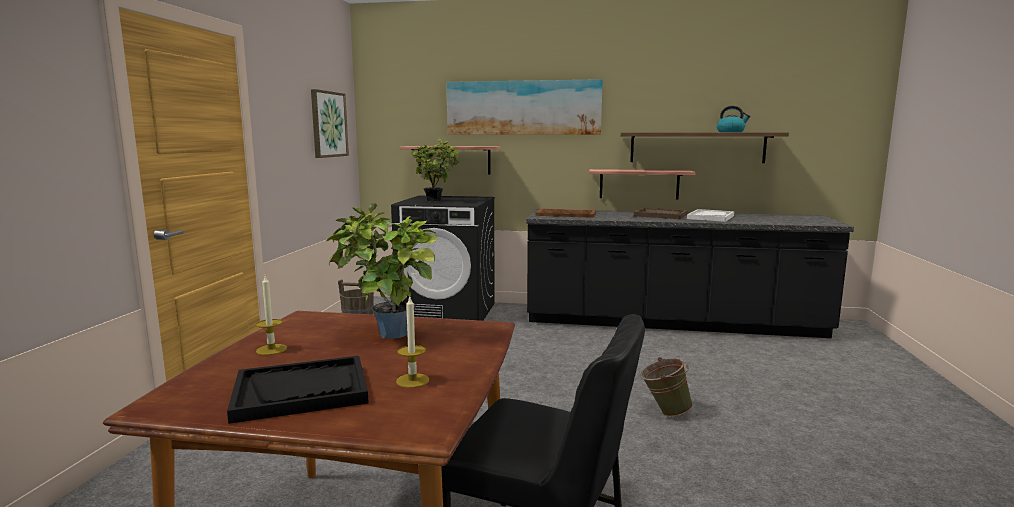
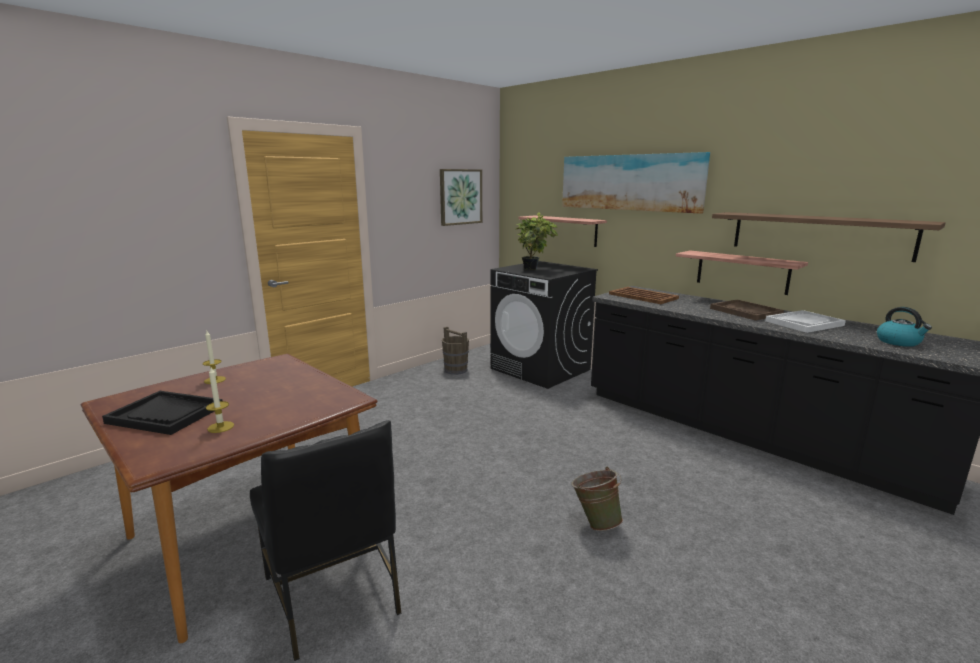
camera: 35 degrees right, 5 degrees up
(386, 336) = (281, 388): potted plant -> none
(731, 132) = (860, 219): kettle -> kettle (899, 342)

